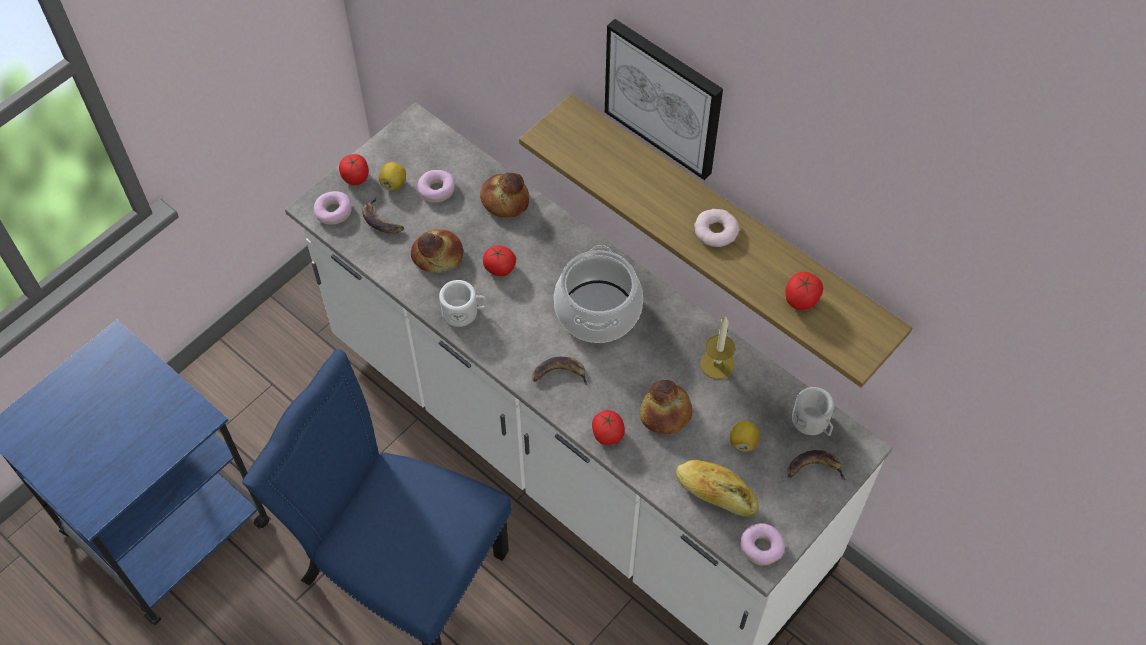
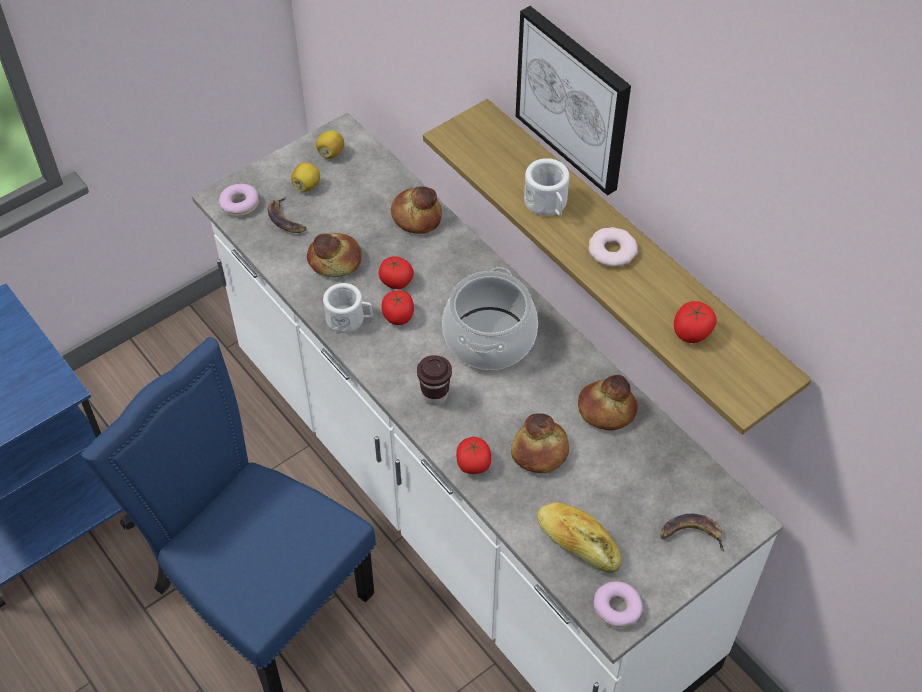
camera: 10 degrees right, 5 degrees down
(355, 177) = (270, 175): tomato -> tomato (398, 316)
(436, 190) = (349, 197): donut -> none
(559, 374) = (435, 395): banana -> brown cup
(717, 364) = (606, 410): candle -> bread
(743, 442) = (618, 494): lemon -> lemon (331, 153)
(813, 422) = (699, 485): white mug -> white mug (547, 204)

